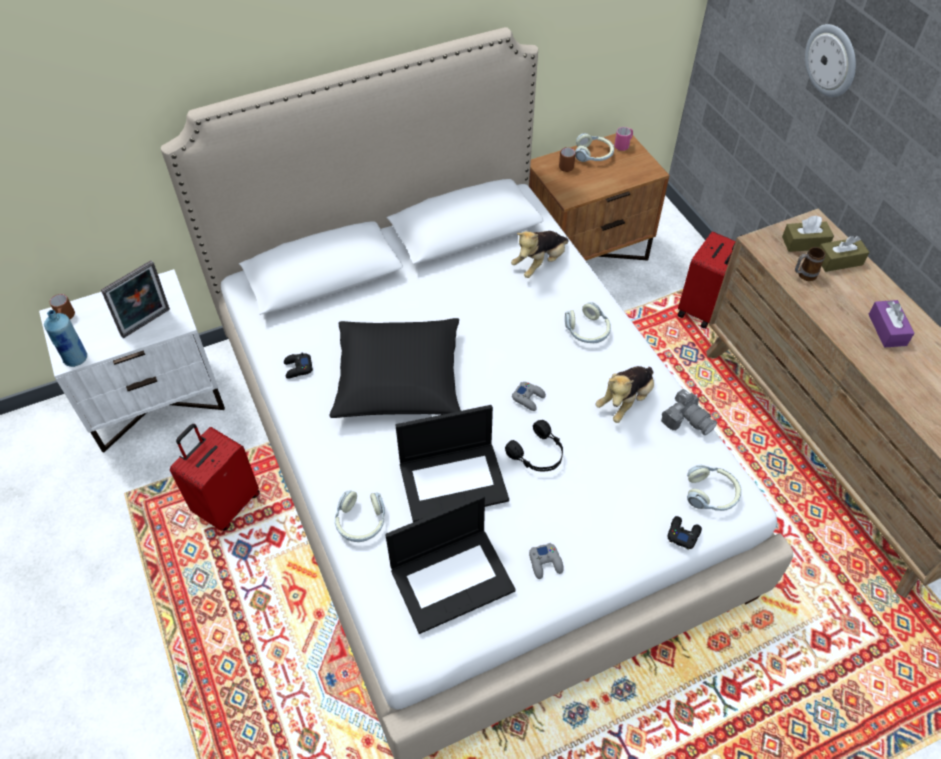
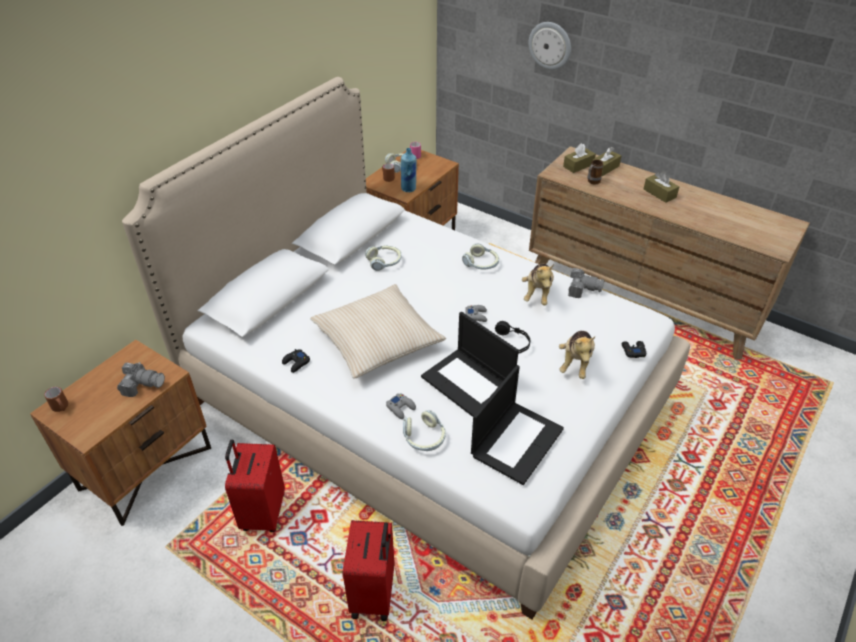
camera: 30 degrees left, 10 degrees down
(76, 358) = (95, 433): blue bottle -> blue bottle (408, 189)
(147, 324) = (142, 384): picture frame -> camera
(156, 401) = (145, 467): white nightstand -> brown nightstand
(398, 378) = (377, 340): black pillow -> beige pillow
(454, 480) = (468, 383): laptop -> laptop turned 90 degrees clockwise
(540, 263) = (418, 237): plush toy -> plush toy (575, 363)
(545, 563) = (567, 405): grey game controller -> grey game controller (401, 408)
(702, 309) = (509, 250): red suitcase -> red suitcase (374, 594)
(711, 494) = (630, 322): headphones -> headphones (384, 262)
(887, 330) = (659, 193): purple tissue box -> brown tissue box

